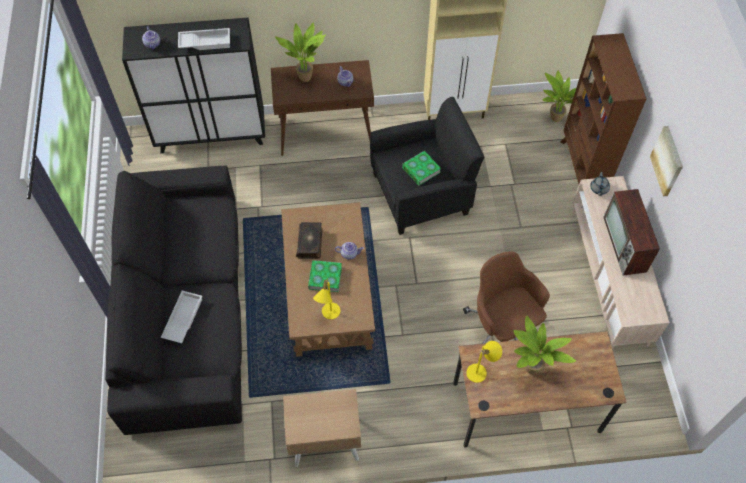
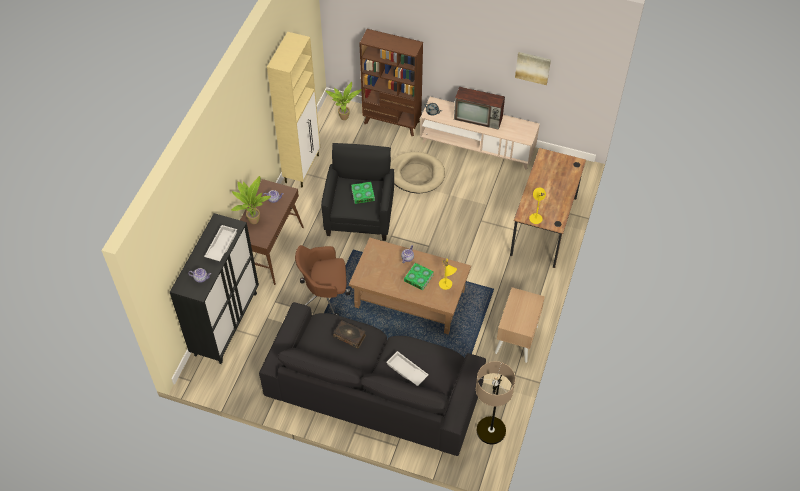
camera: 65 degrees left, 5 degrees down
(160, 462) = (487, 441): none -> floor lamp
(310, 243) = (386, 276): book -> book (349, 336)
(501, 327) = (484, 215): brown office chair -> brown office chair (325, 295)
(518, 225) = (416, 174): none -> beige dog bed
(530, 370) = (546, 193): potted plant -> none
(668, 161) = (467, 56): picture -> picture (533, 67)

